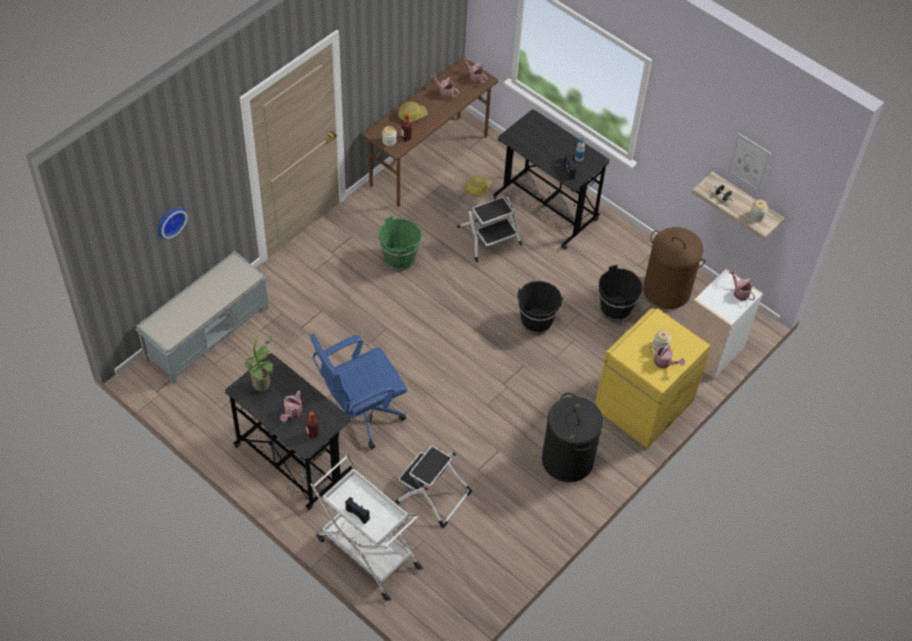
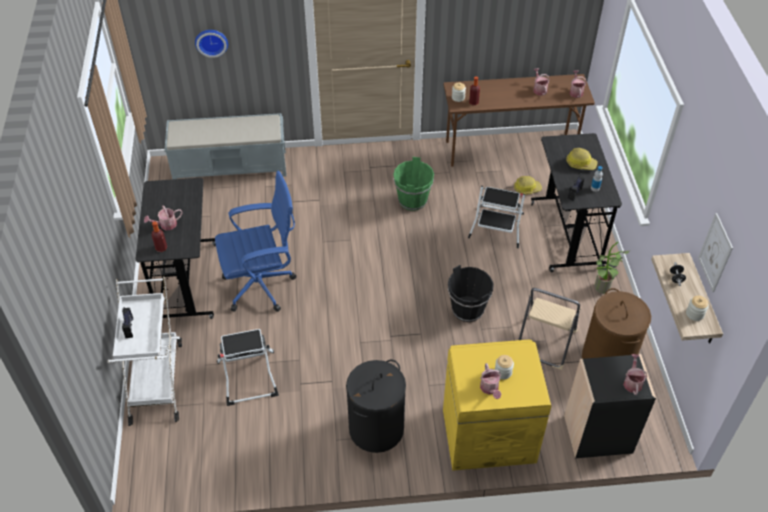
camera: 45 degrees right, 5 degrees down
(263, 386) = (170, 195): potted plant -> potted plant (602, 290)
(360, 416) = (262, 285): blue office chair -> blue office chair turned 150 degrees clockwise
(412, 115) = (496, 90): hard hat -> hard hat (580, 163)
(615, 309) = (544, 343): black bucket -> beige step ladder
(711, 351) = (597, 435): white bookcase -> black bookcase

